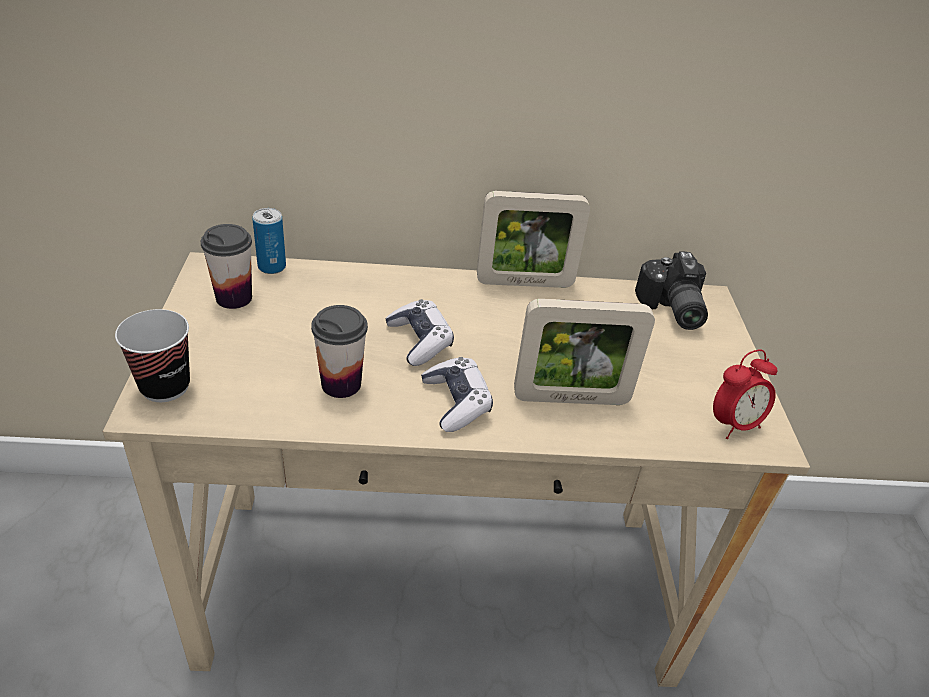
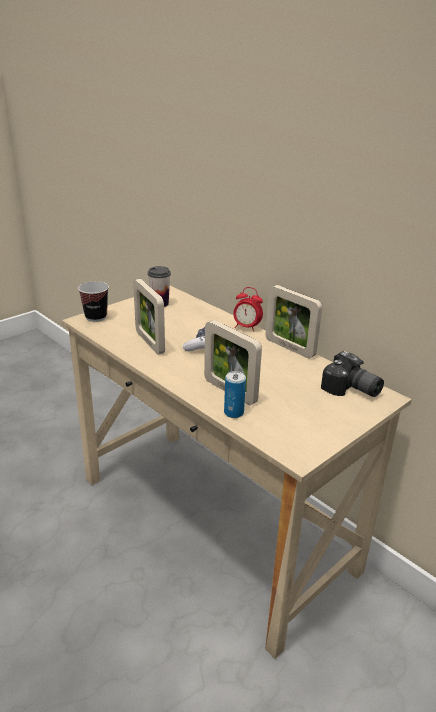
camera: 50 degrees right, 10 degrees down
(272, 267) = (190, 300): can -> can (233, 413)
(341, 384) = (149, 343): cup -> picture frame
(456, 402) = (180, 368): game controller -> none
(670, 309) = (350, 390): camera -> camera turned 90 degrees counterclockwise
(733, 425) = (292, 441): alarm clock -> alarm clock (246, 328)

